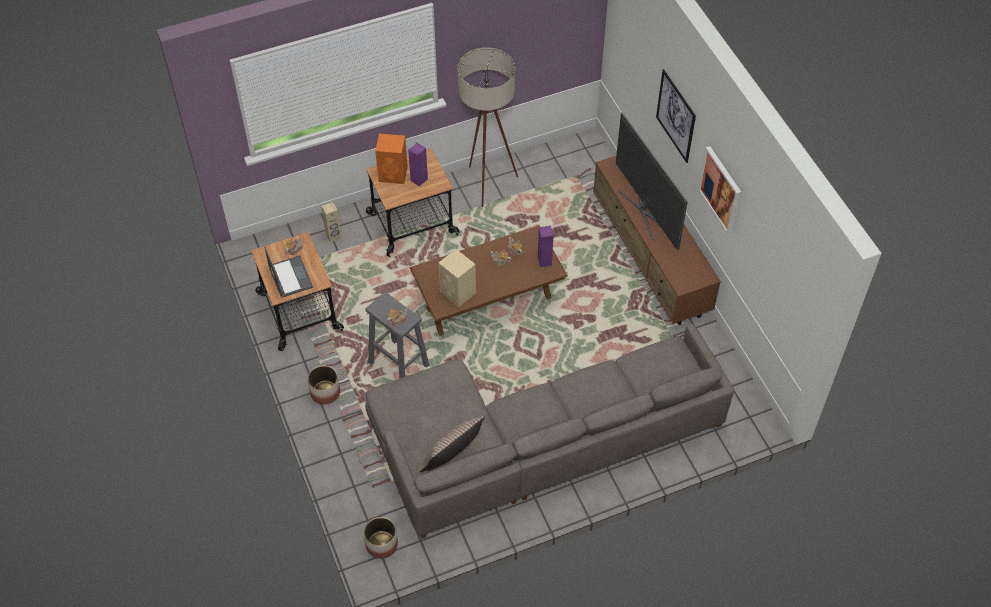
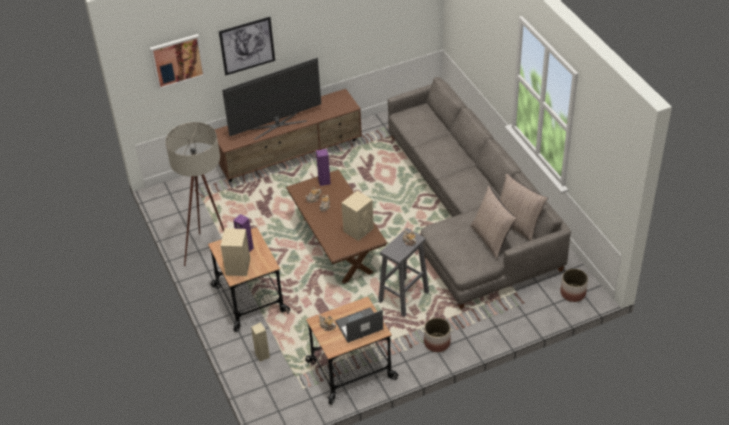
camera: 90 degrees left, 10 degrees down
(394, 174) = (238, 266): orange speaker -> beige speaker
(428, 427) = (491, 239): none -> pillow
(721, 190) = (318, 30): picture -> picture (177, 61)

